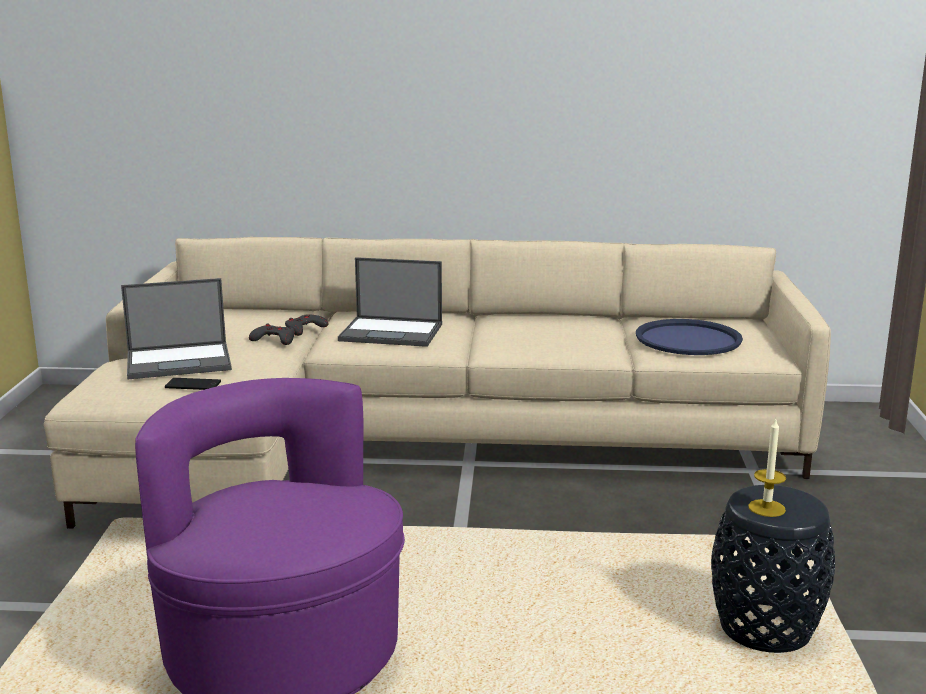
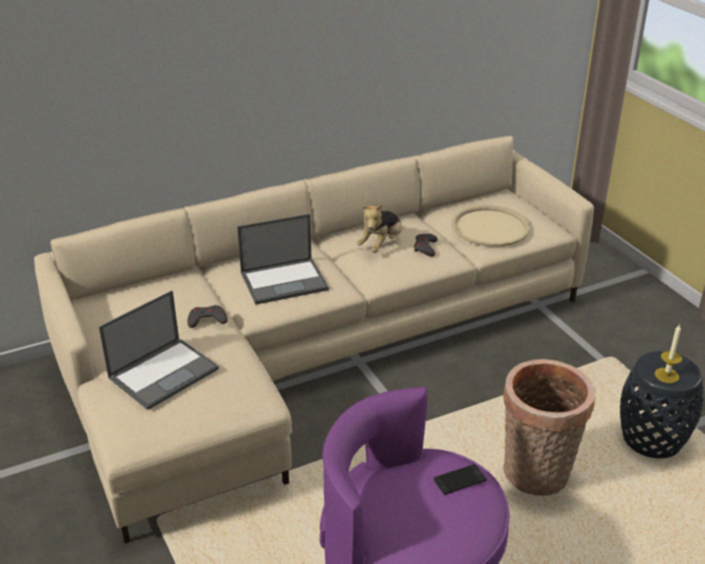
camera: 30 degrees left, 15 degrees up
(193, 385) = (207, 397): phone -> phone (459, 480)
(304, 329) = (213, 298): grey game controller -> grey game controller (425, 247)
(536, 329) = (381, 244): none -> plush toy
(558, 613) = (536, 476): none -> basket
(688, 339) = (490, 227): blue tray -> beige tray

